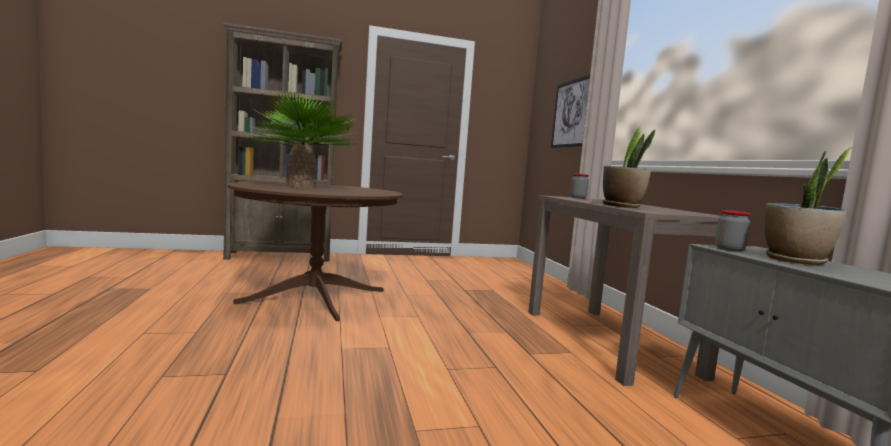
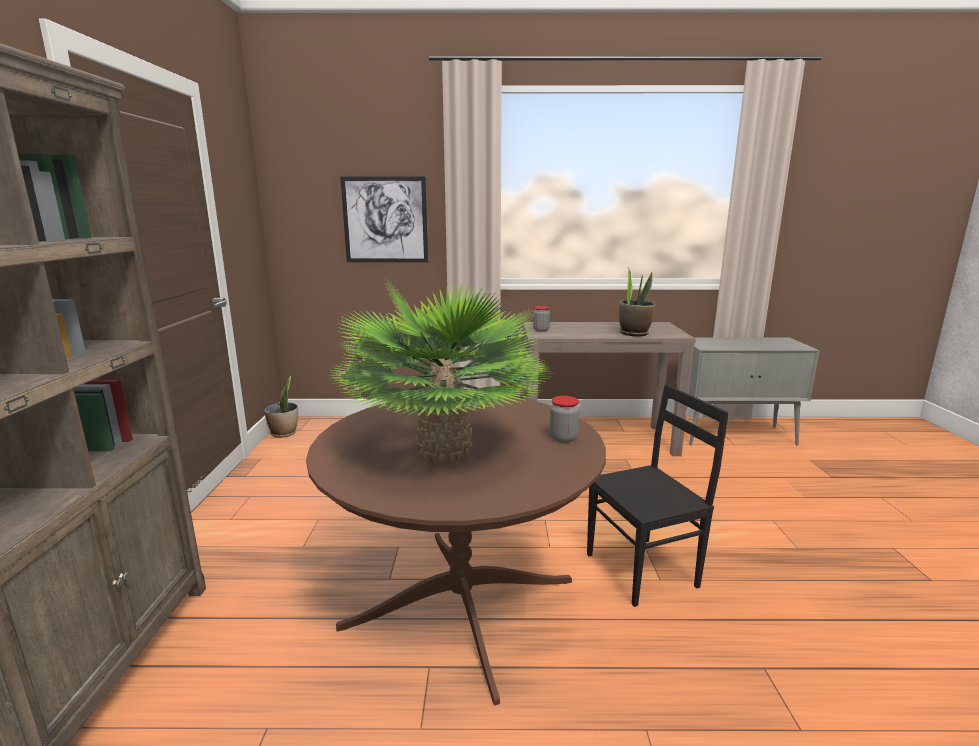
camera: 75 degrees left, 10 degrees up
(353, 343) = (643, 570): none -> black chair
(729, 249) = (715, 347): jar -> jar (563, 438)
(796, 261) = (739, 343): potted plant -> potted plant (284, 433)

